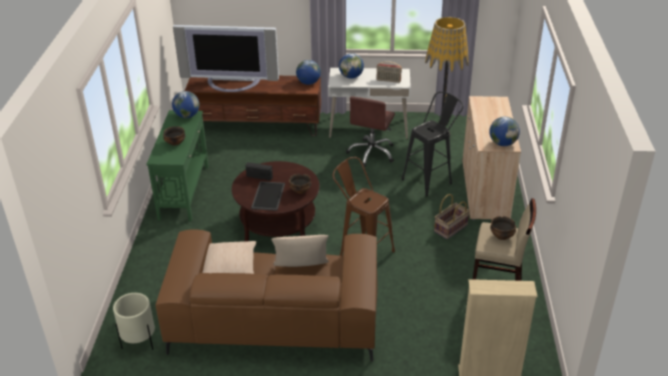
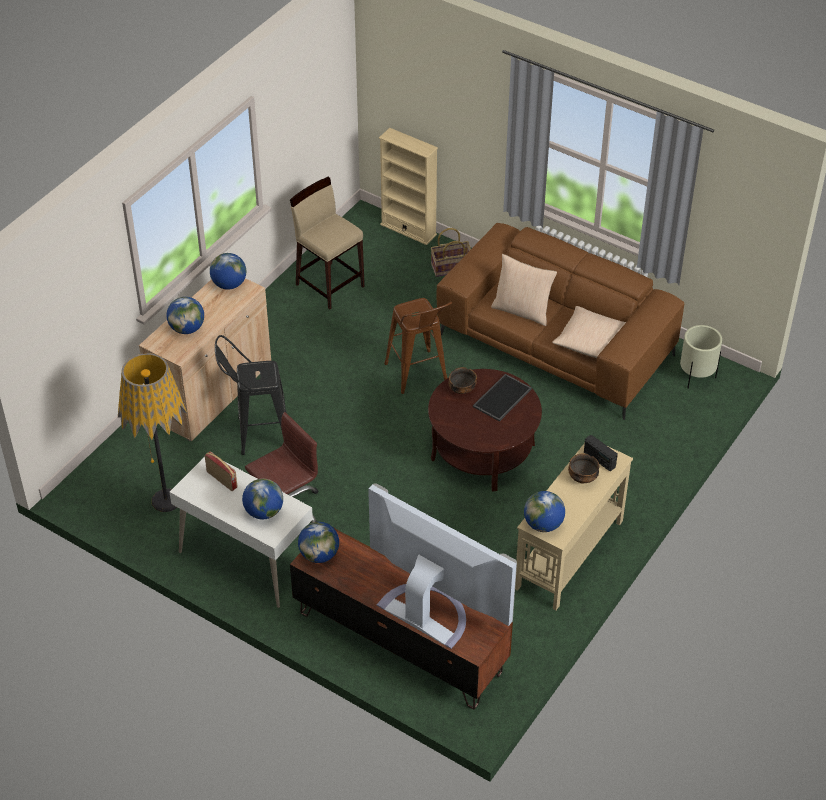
camera: 150 degrees left, 10 degrees up
(184, 191) = (568, 554): green console table -> beige console table
(259, 177) = (494, 430): radio -> radio (599, 459)
(451, 228) = (301, 363): basket -> basket (451, 267)
(492, 113) = (187, 328): none -> globe
(502, 236) = (327, 230): bowl -> none

